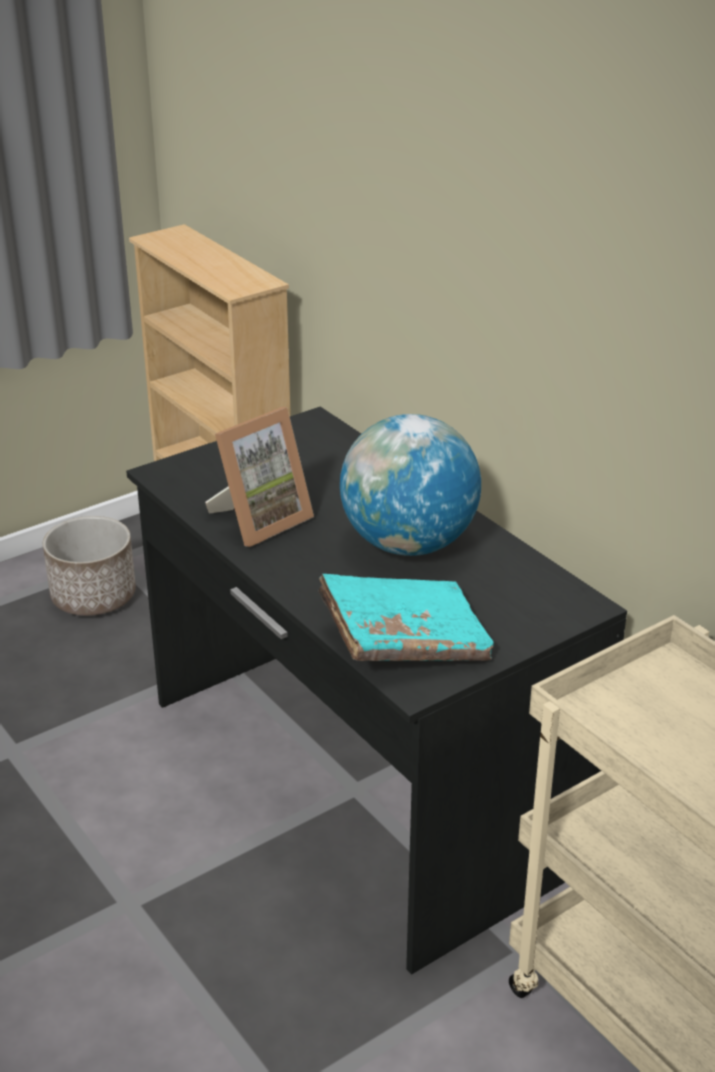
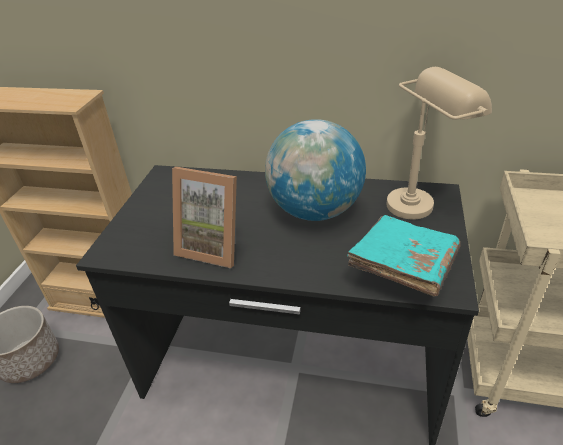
camera: 40 degrees left, 5 degrees up
(260, 520) = (214, 246): picture frame -> picture frame turned 105 degrees clockwise
(545, 600) = (422, 200): none -> beige table lamp

